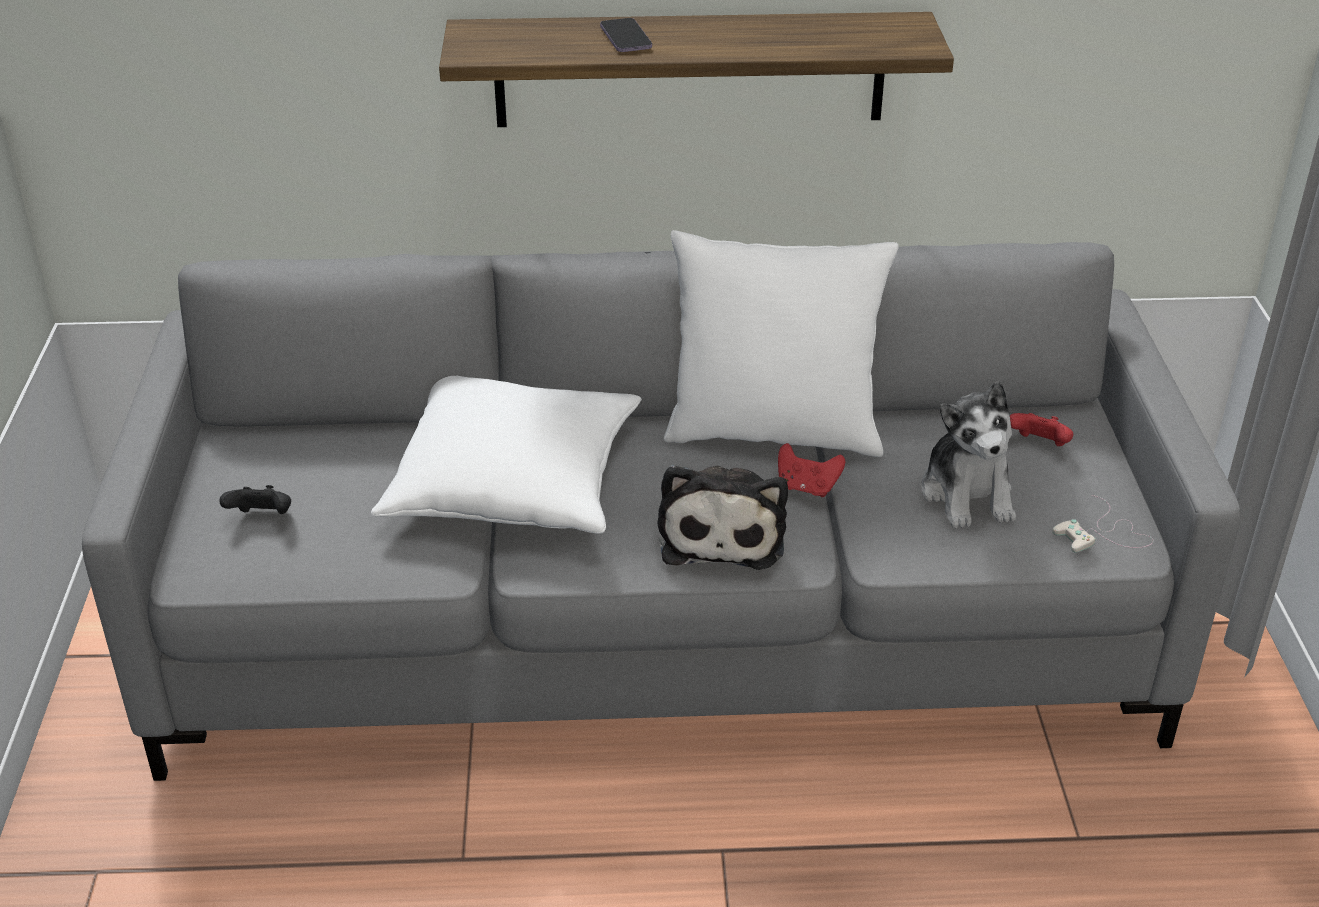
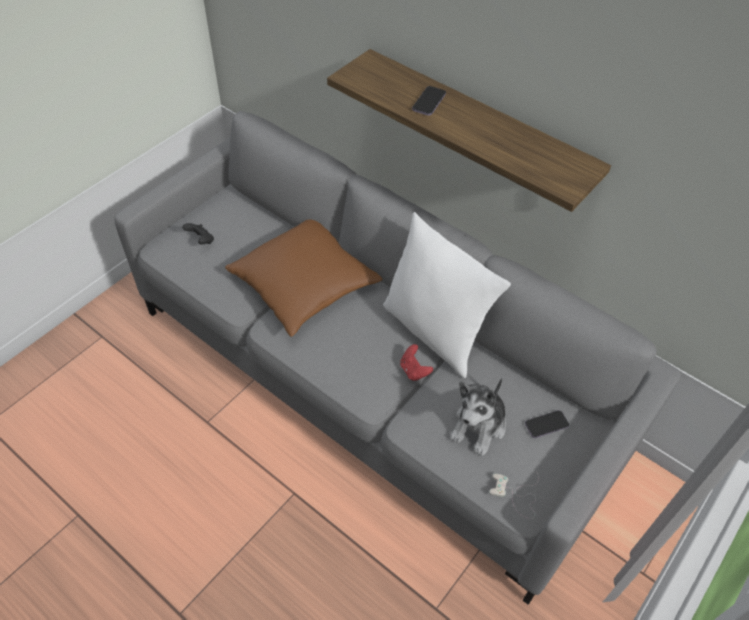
camera: 40 degrees right, 15 degrees up
(514, 483) = (304, 285): white pillow -> brown pillow
(722, 533) = (353, 368): plush toy -> none
(1039, 445) = (546, 425): red game controller -> phone

